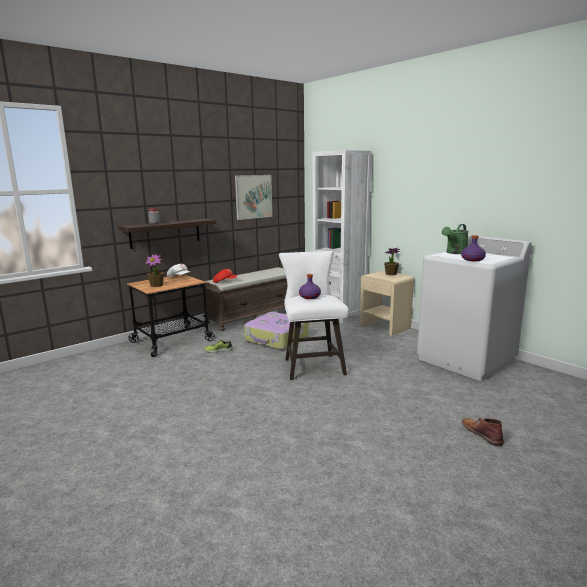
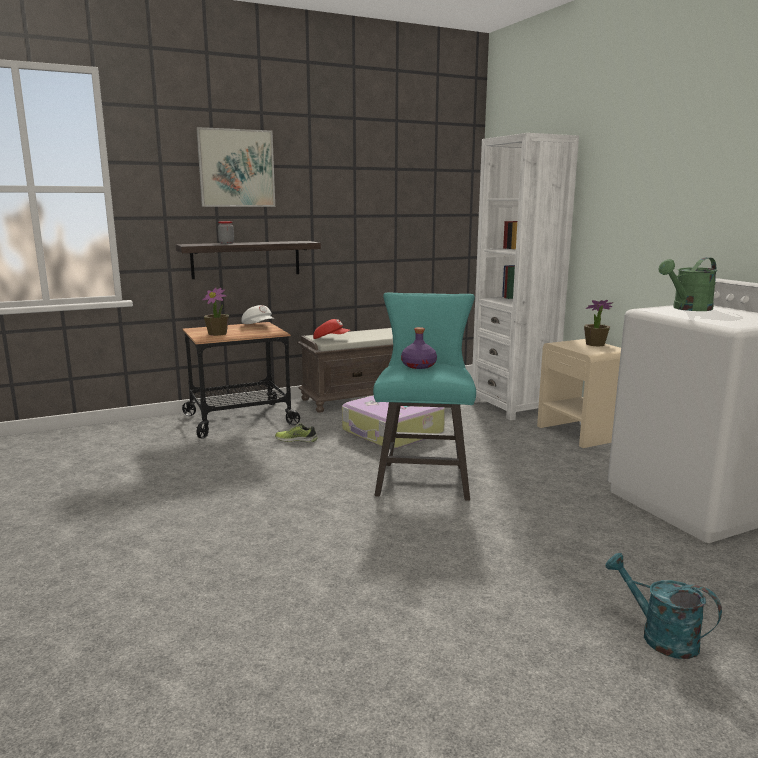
camera: 15 degrees right, 0 degrees up
(253, 196) = (392, 211): picture -> picture (236, 168)
(312, 364) = (423, 477): white stool -> turquoise stool
(472, 260) = (709, 320): purple bottle -> none
(481, 433) = (659, 636): brown boot -> turquoise watering can

